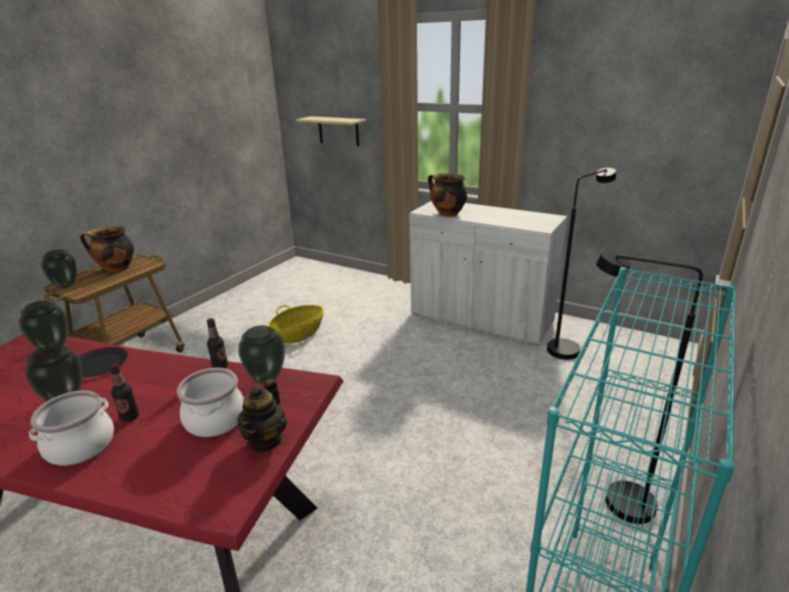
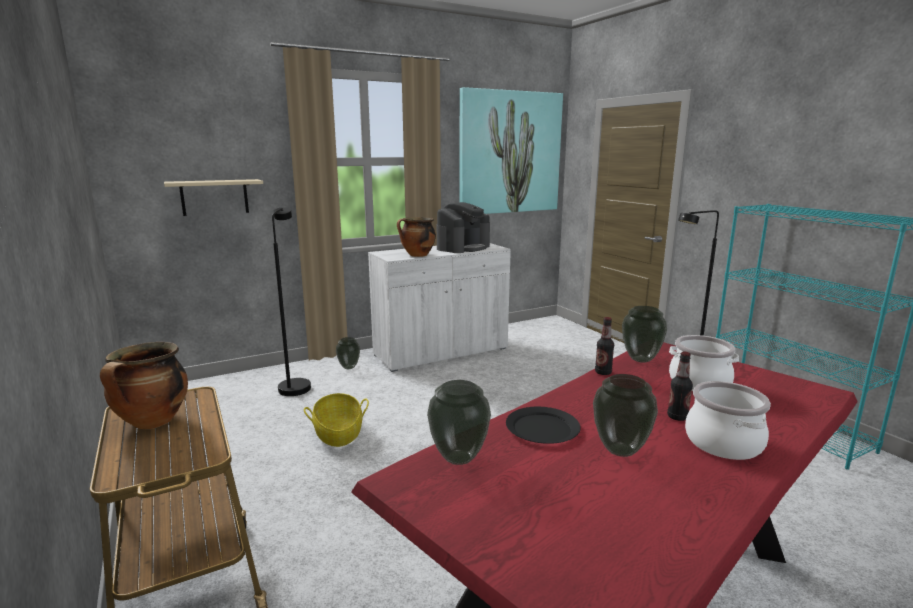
camera: 60 degrees left, 10 degrees down
(66, 286) = (140, 469): vase -> vase (349, 367)
(266, 440) = (737, 370): teapot -> none
(514, 217) = (463, 247): none -> coffee machine
(567, 347) = (519, 342): black floor lamp -> black floor lamp (295, 385)
(643, 105) = (509, 153): none -> picture

